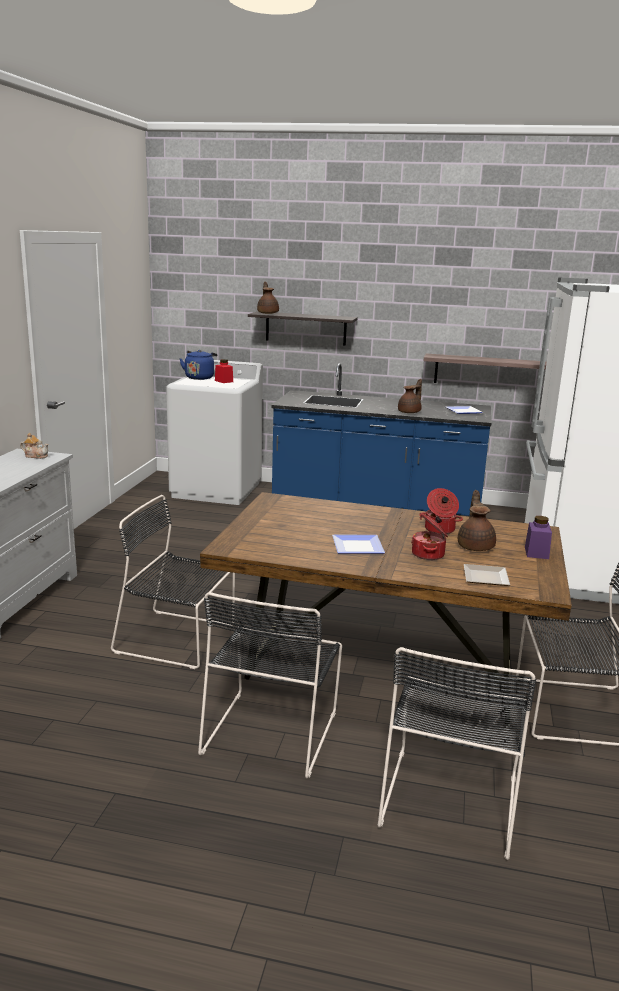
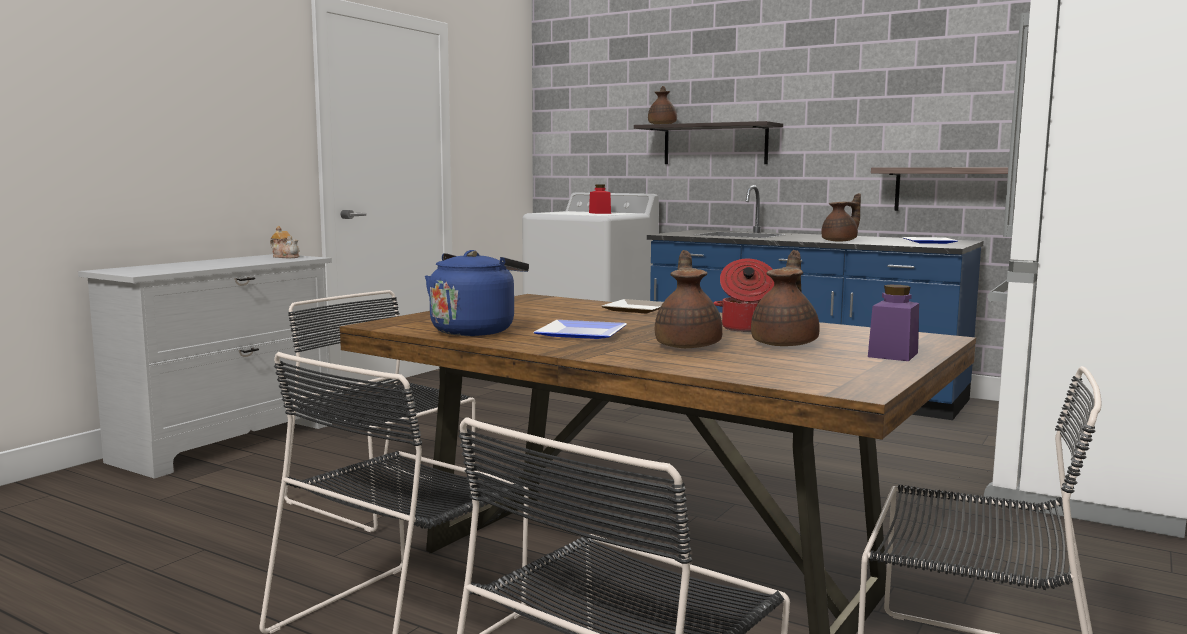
camera: 20 degrees right, 10 degrees down
(199, 377) = (574, 211): blue kettle -> blue kettle (475, 330)
(429, 554) = (688, 345): cooking pot -> brown teapot
(487, 578) = (755, 370): plate -> plate (637, 310)

